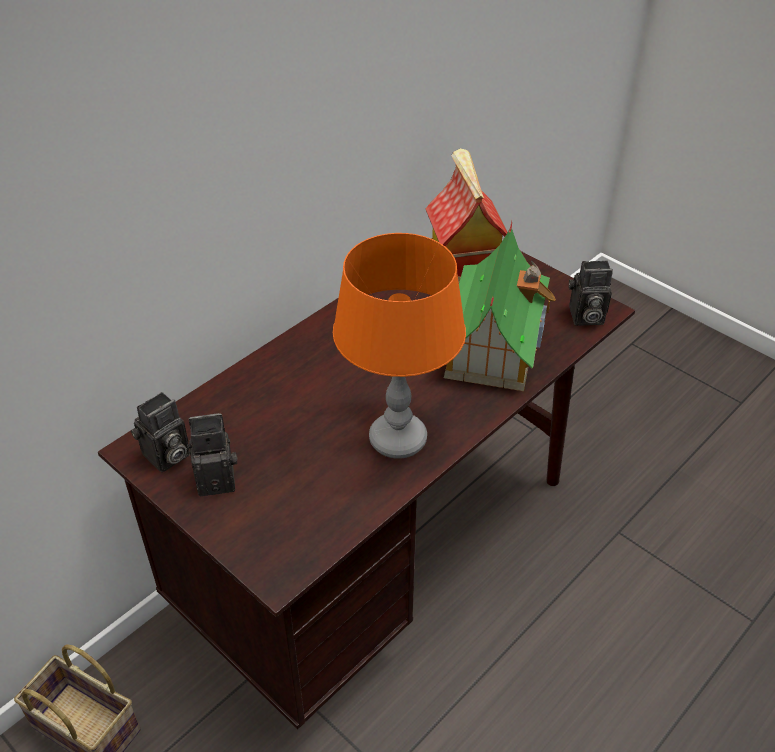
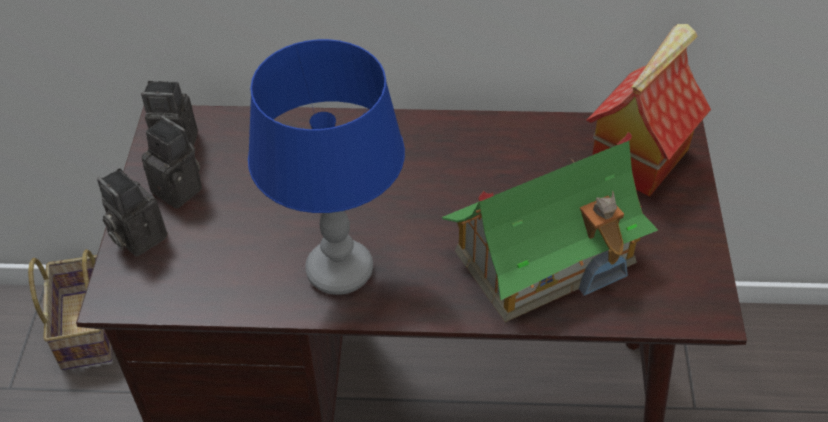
camera: 50 degrees right, 5 degrees up
(398, 440) = (340, 271): orange table lamp -> blue table lamp
(584, 317) = (677, 304): camera -> camera (137, 237)

